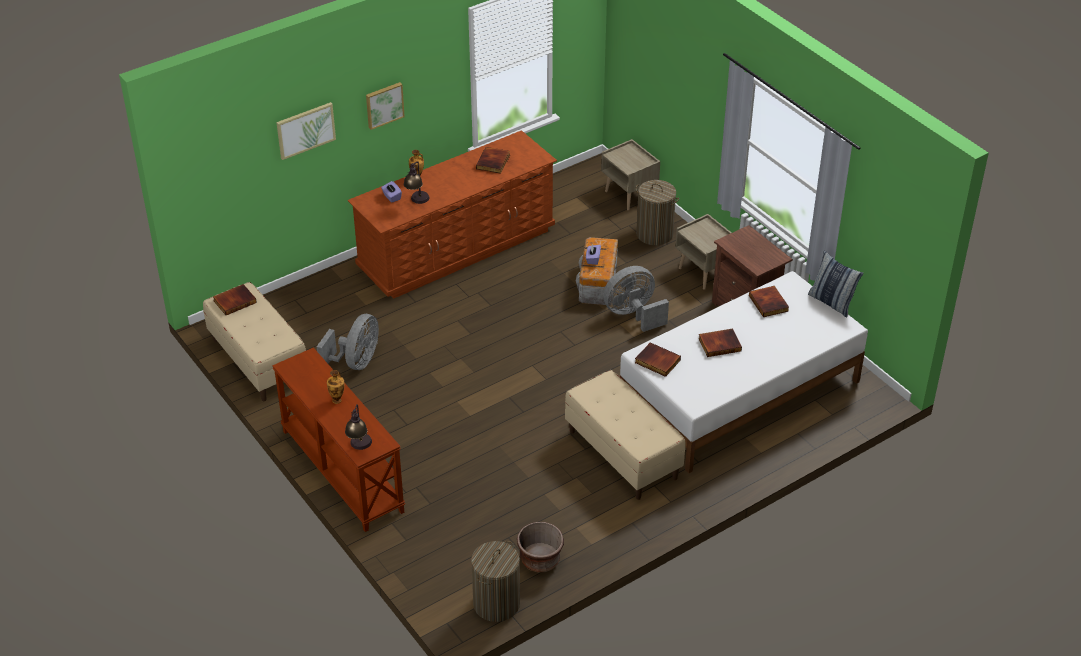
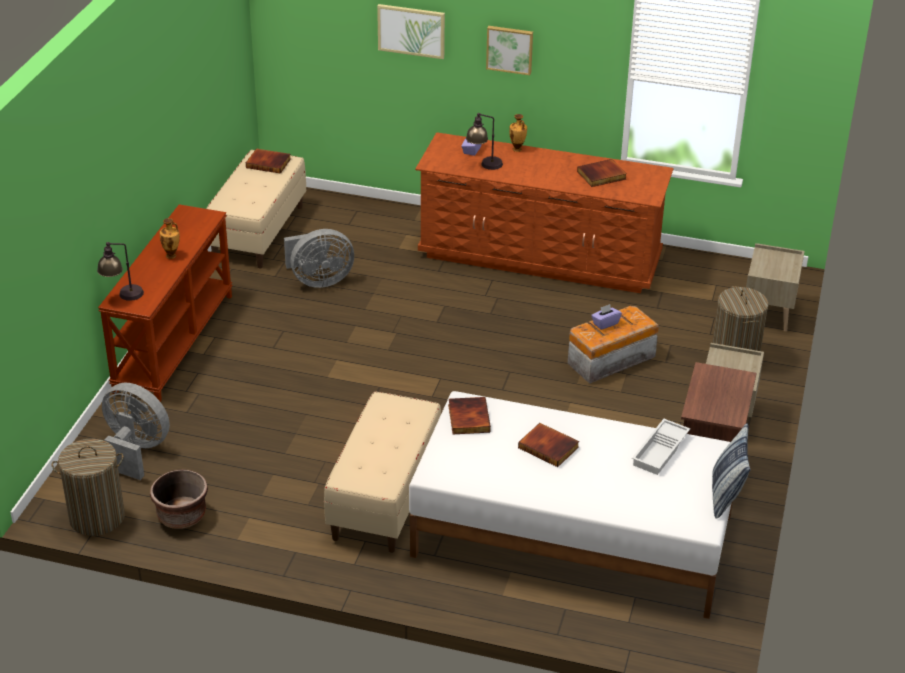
camera: 50 degrees right, 5 degrees down
(633, 315) = (595, 404): grey fan -> grey fan (136, 450)
(769, 303) = (661, 451): book -> white tray

